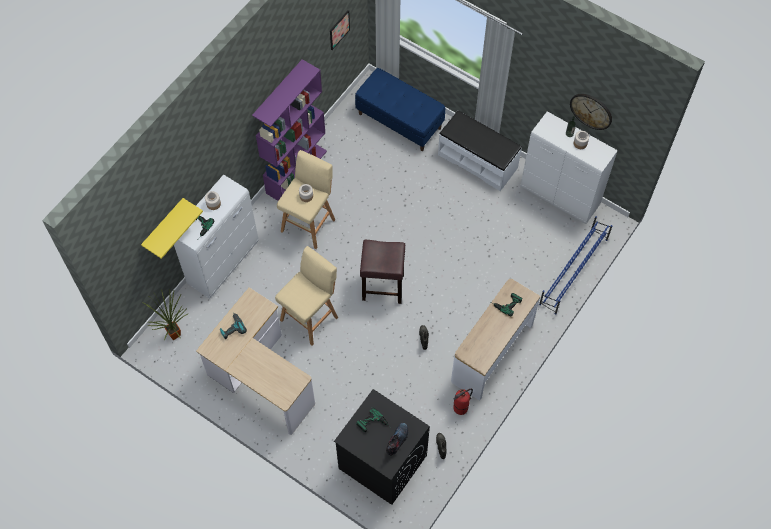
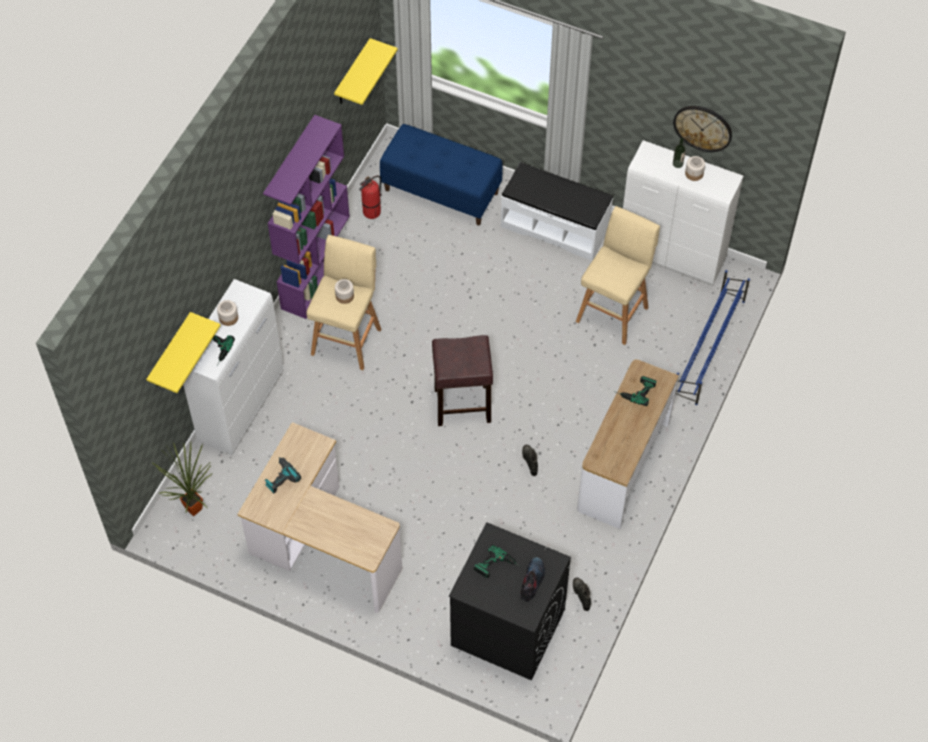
camera: 10 degrees left, 5 degrees down
(310, 317) = (373, 458): beige stool -> beige stool (613, 312)
(339, 29) = (352, 74): picture -> yellow shelf
(460, 408) = (597, 542): fire extinguisher -> fire extinguisher (372, 212)

